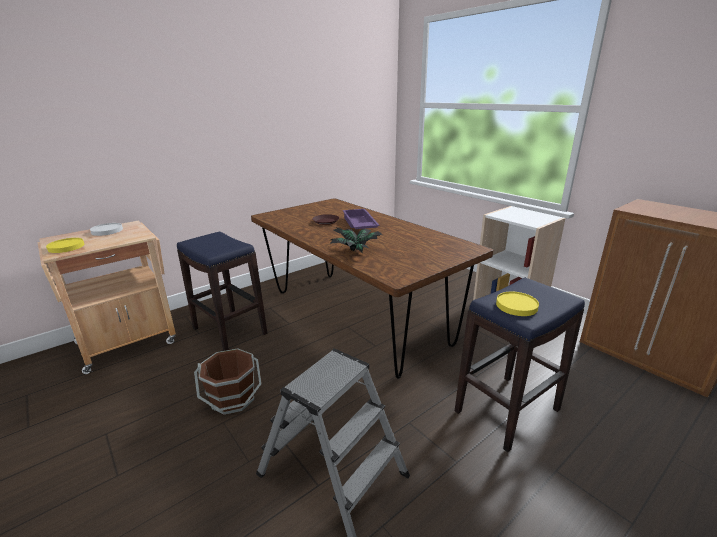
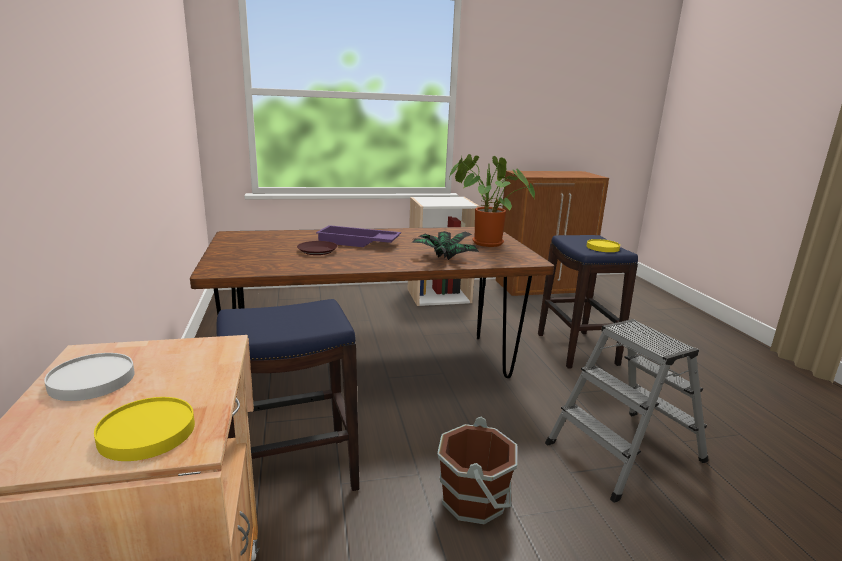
camera: 65 degrees left, 5 degrees down
(423, 254) = (483, 243): none -> potted plant

